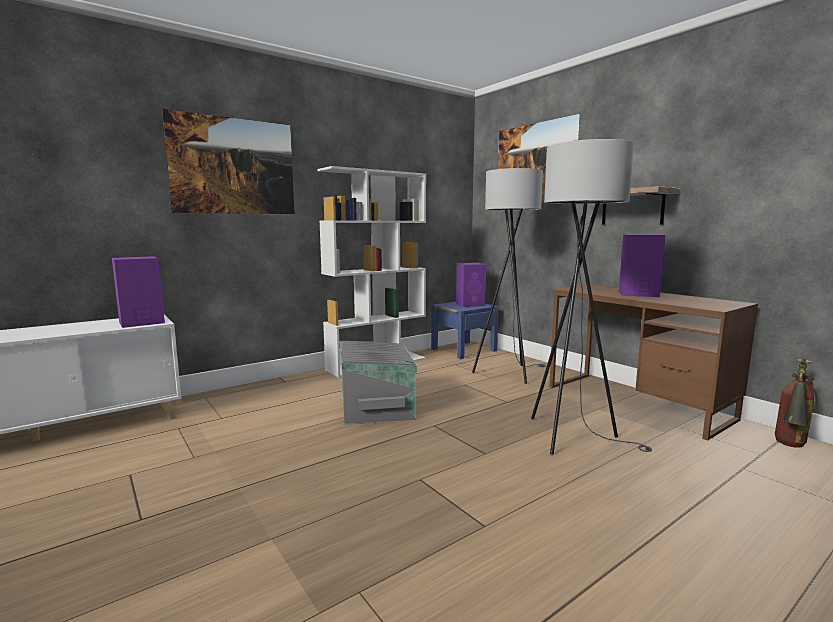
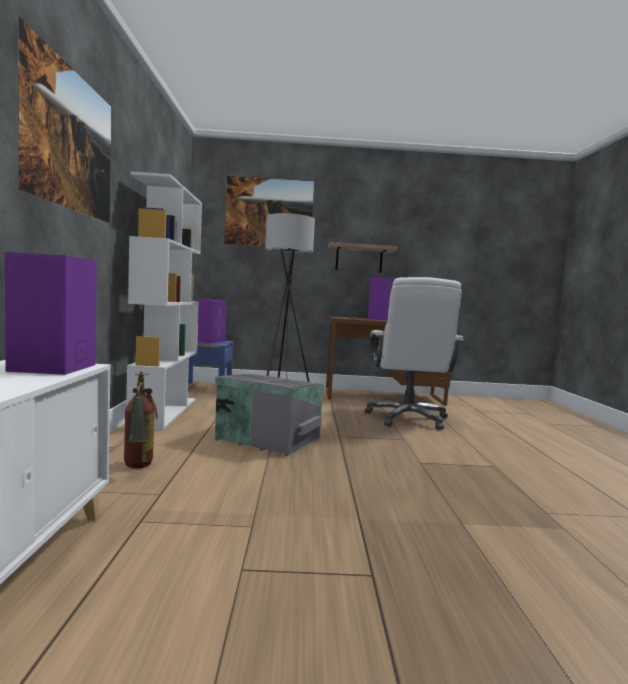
camera: 55 degrees left, 5 degrees down
(573, 436) = (408, 418): grey floor lamp -> white office chair
(789, 447) = (468, 400): fire extinguisher -> fire extinguisher (137, 468)

